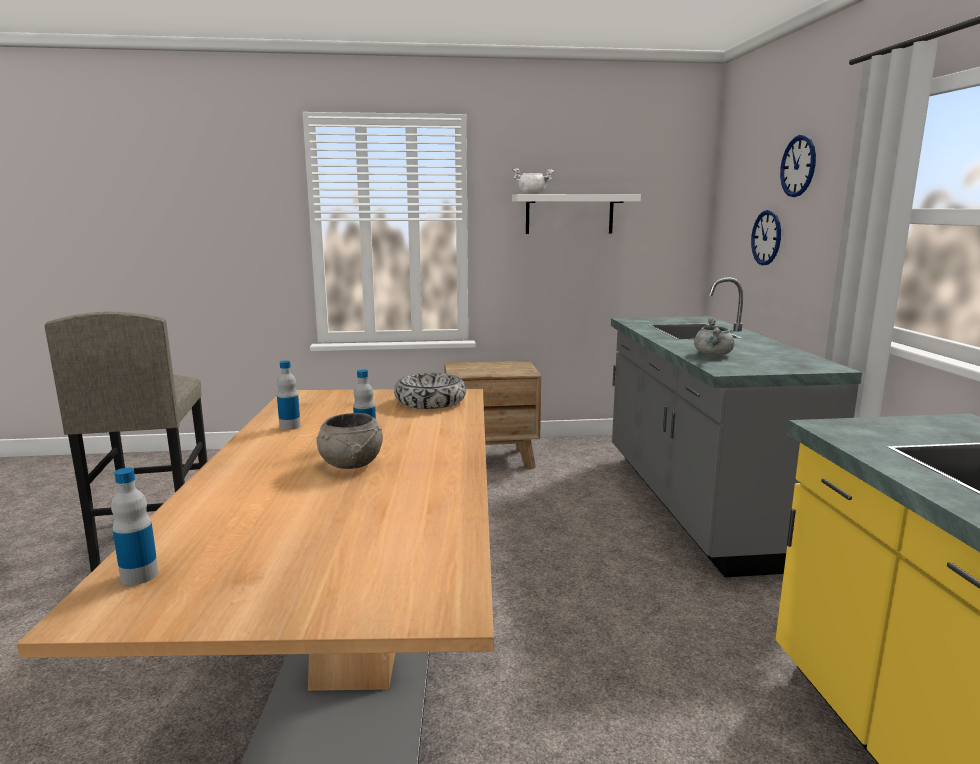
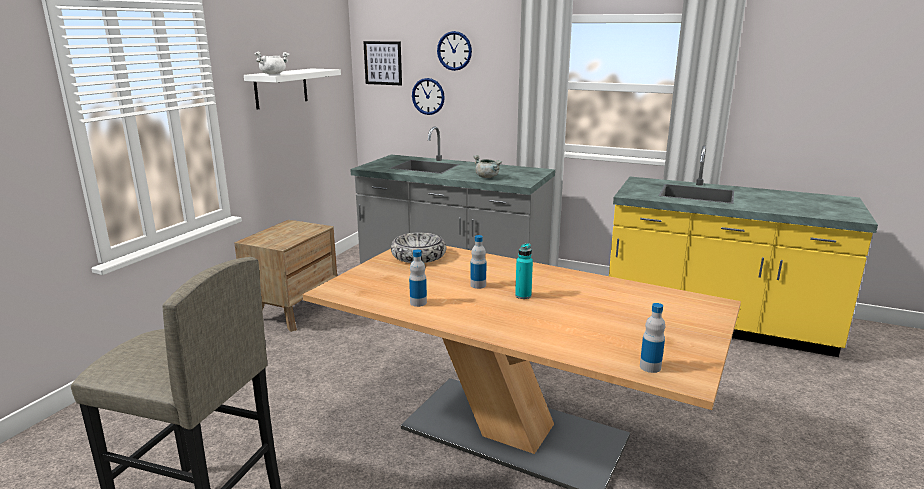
camera: 60 degrees left, 5 degrees up
(351, 464) = (523, 295): grey bowl -> turquoise bottle
(735, 191) = (383, 63): none -> picture

